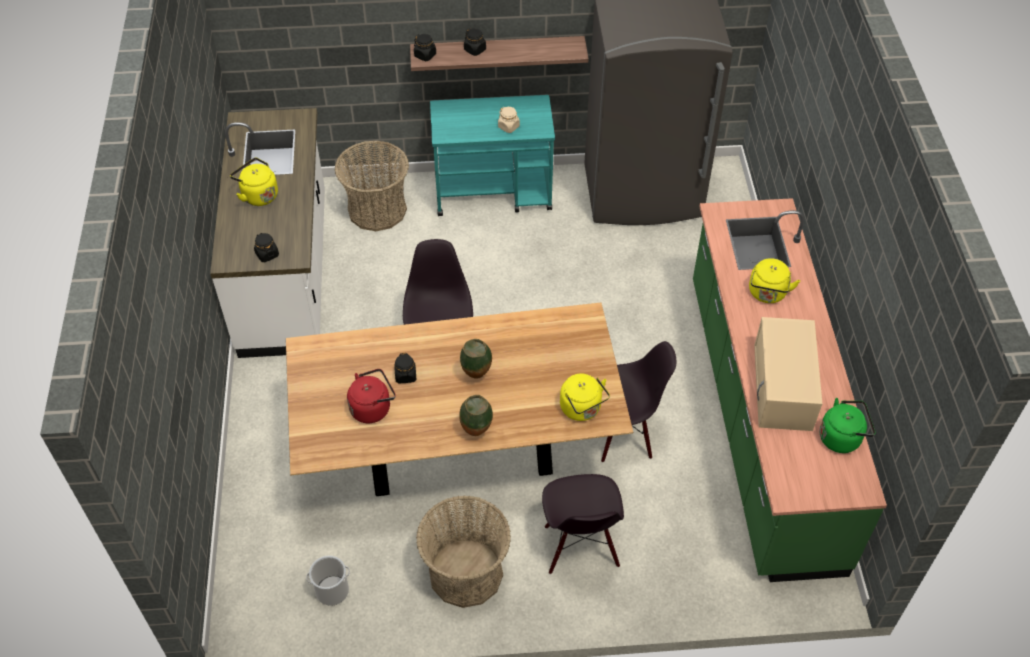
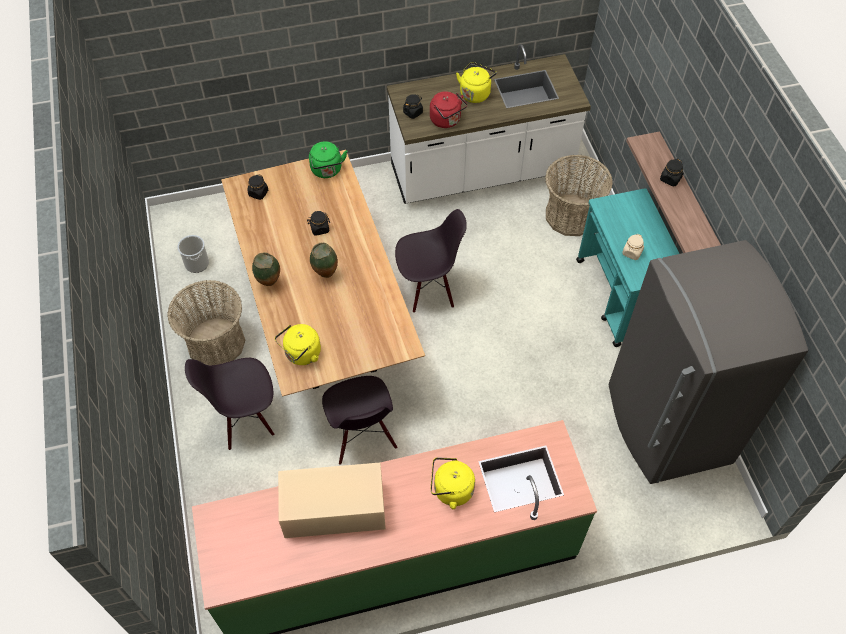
camera: 80 degrees right, 5 degrees up
(373, 408) = (285, 214): red kettle -> red kettle (447, 120)
(425, 55) = (647, 144): black jar -> black jar (258, 193)
(842, 437) = (279, 566): green kettle -> green kettle (327, 171)

